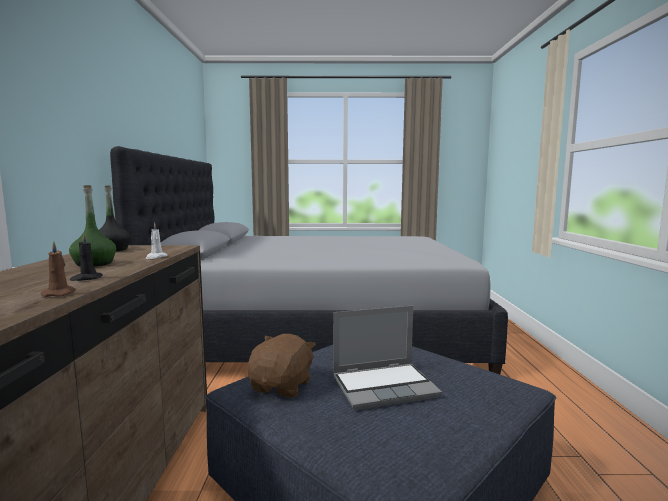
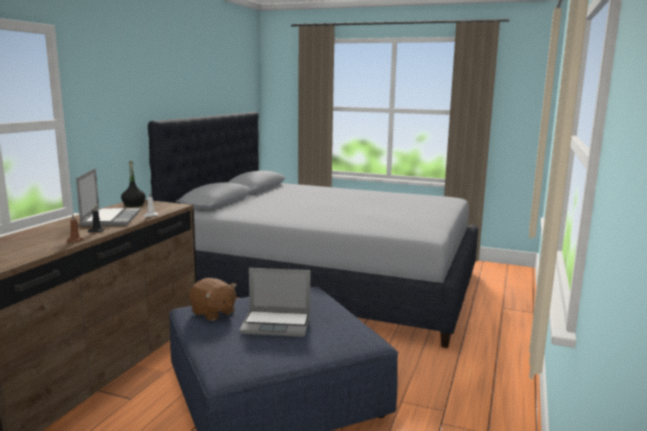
camera: 20 degrees right, 5 degrees up
(94, 264) = (110, 218): green bottle -> laptop
(282, 386) = (213, 313): brown plush toy -> brown plush toy turned 90 degrees clockwise

